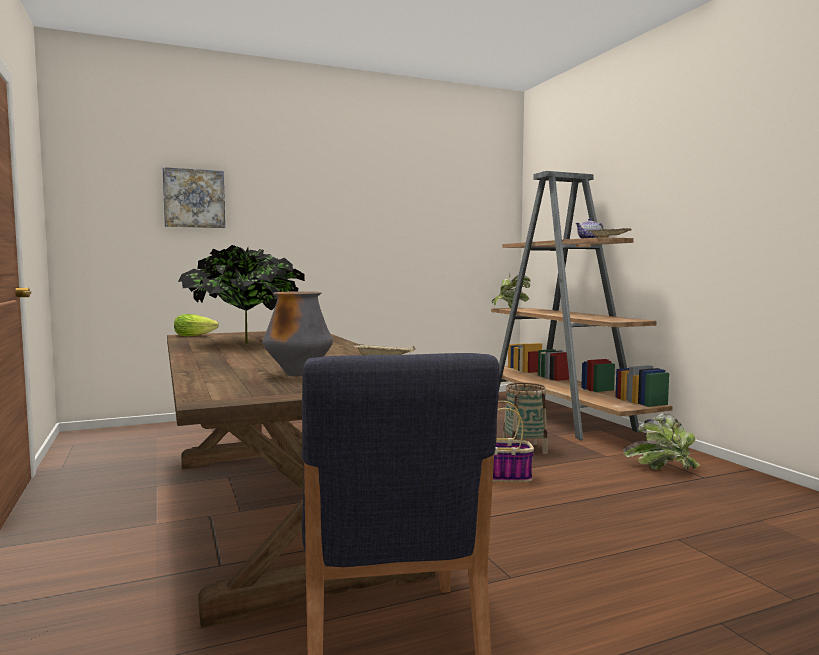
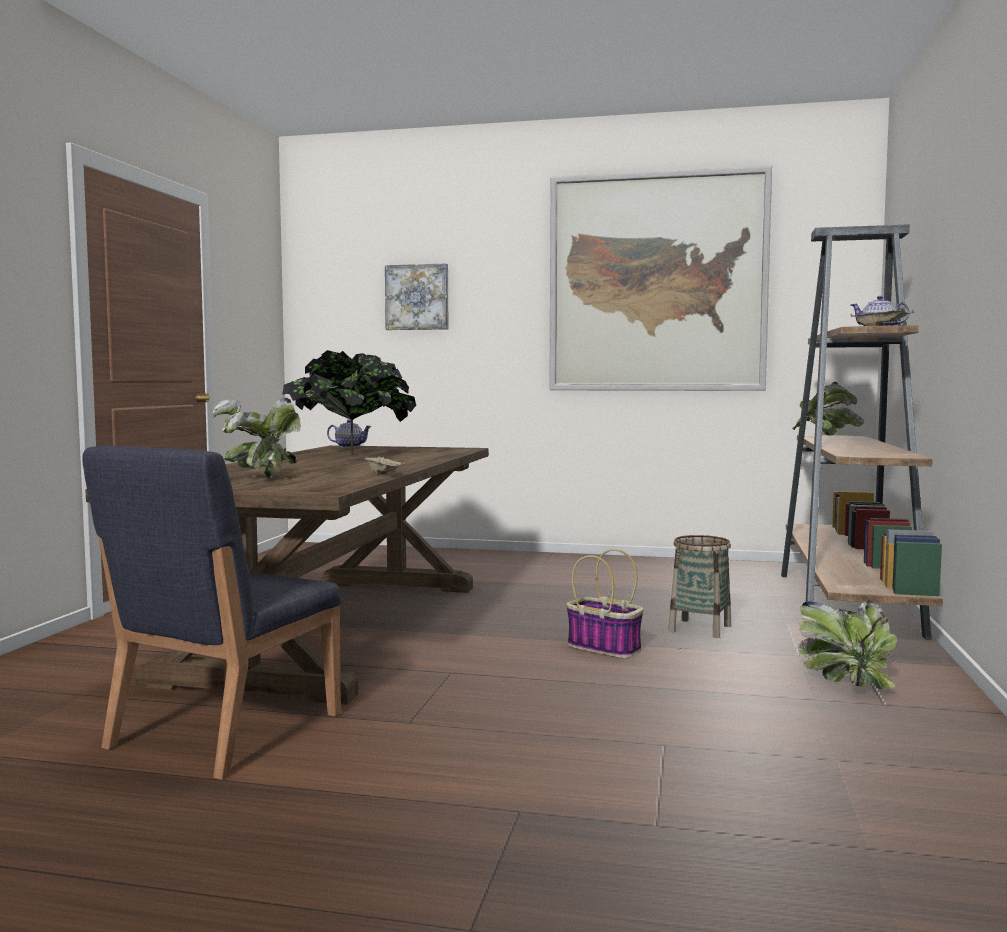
camera: 35 degrees right, 0 degrees up
(197, 335) = (349, 447): lettuce -> teapot
(299, 374) = (261, 478): vase -> potted plant
(390, 200) = (657, 283): none -> picture

